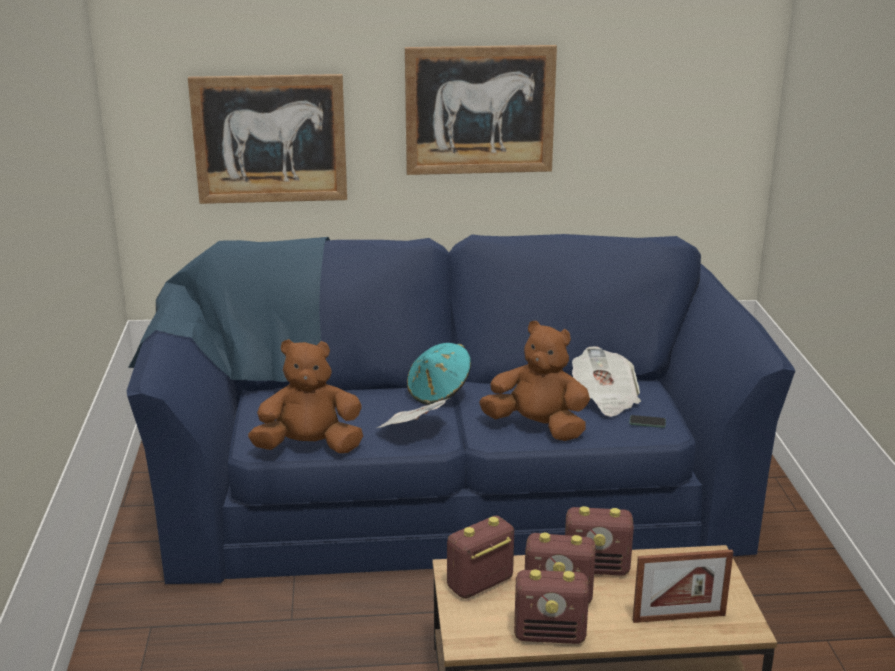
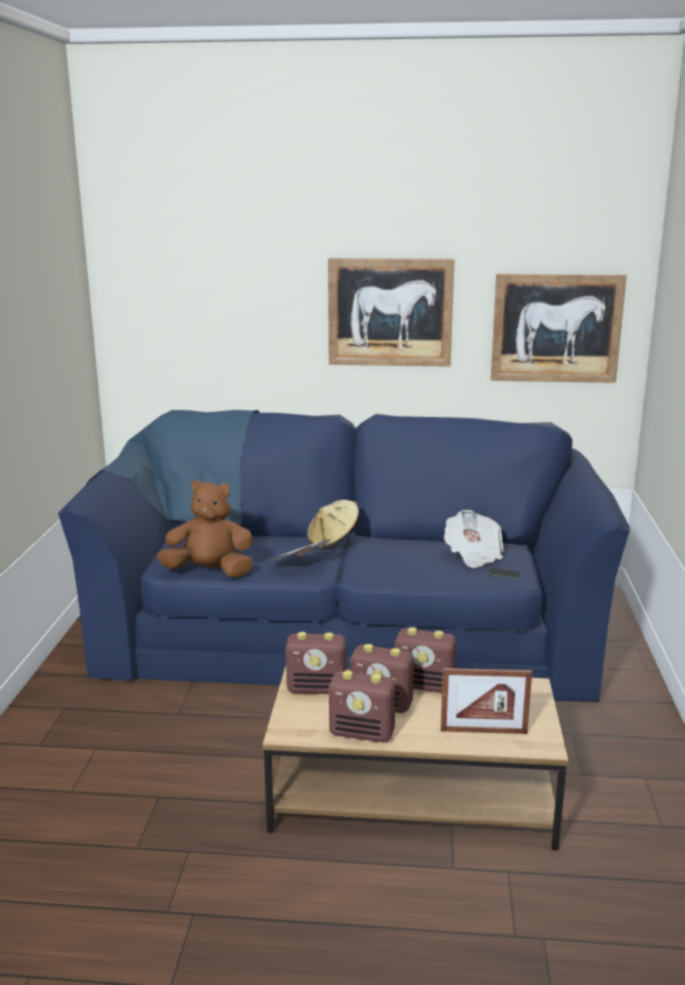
camera: 10 degrees right, 5 degrees down
(270, 139) = (219, 331): picture -> picture (556, 328)
(439, 393) = (333, 541): turquoise hat -> beige hat
(479, 584) = (317, 689): radio -> radio turned 150 degrees counterclockwise
(537, 427) = (406, 571): brown plush toy -> none

